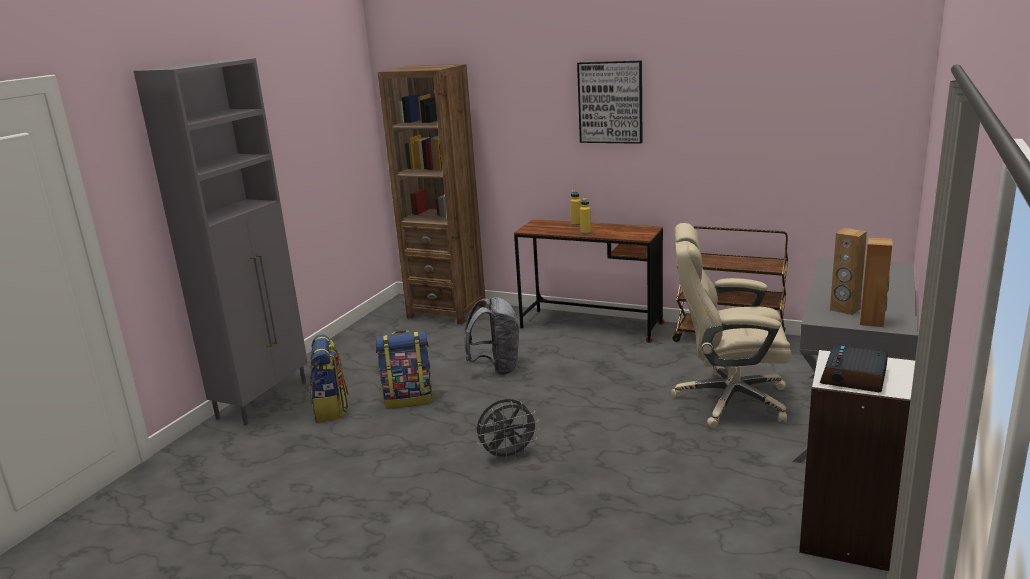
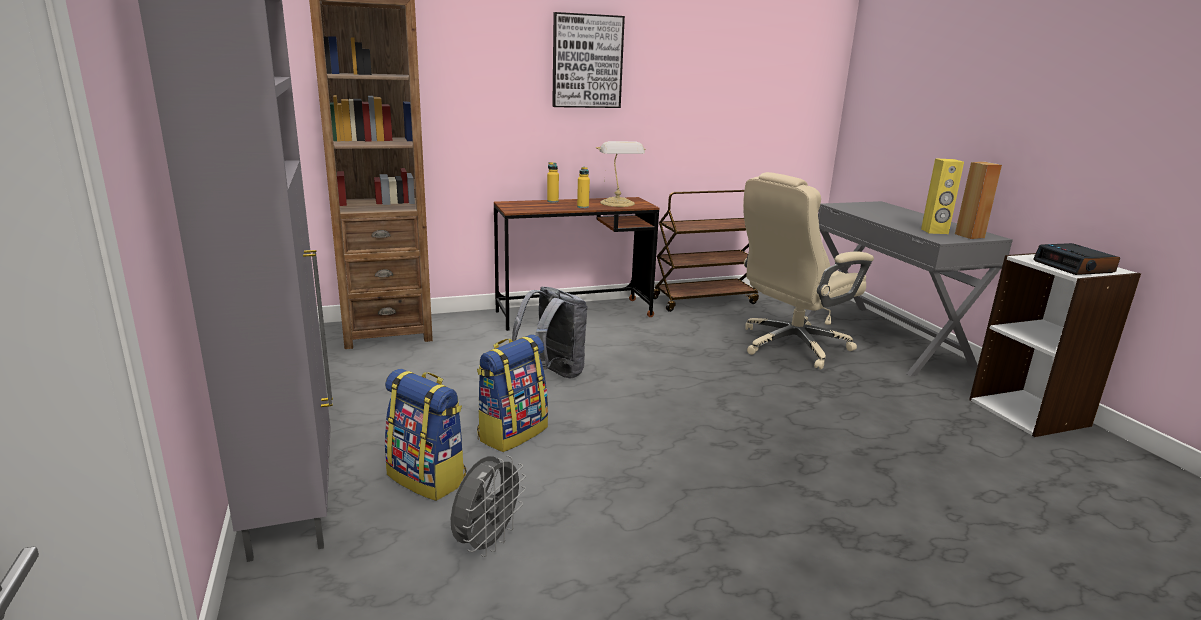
camera: 45 degrees left, 0 degrees up
(508, 455) = (721, 450): grey fan -> grey fan (487, 542)
(624, 232) = (618, 203): none -> table lamp
(844, 309) = (934, 231): brown speaker -> yellow speaker

